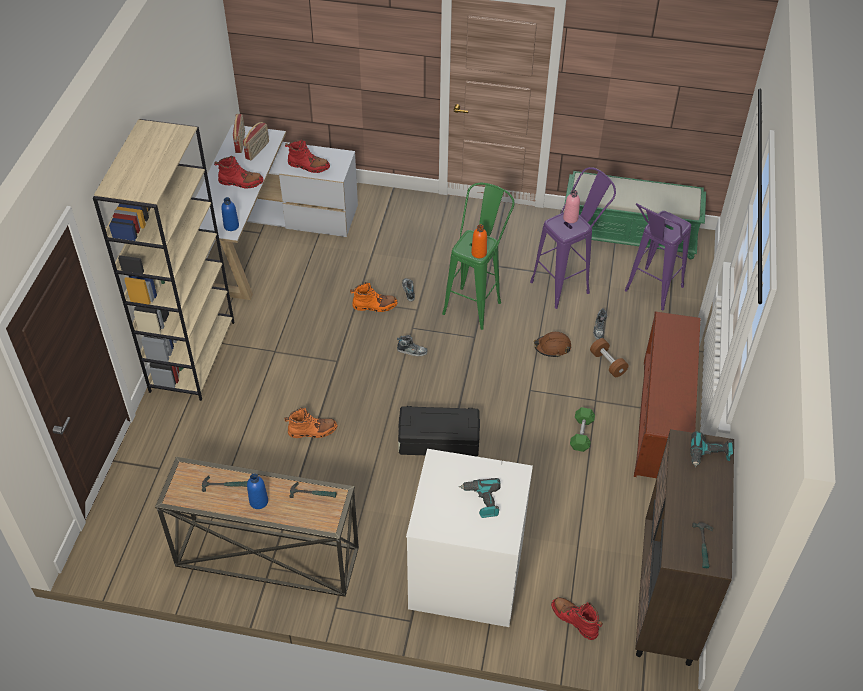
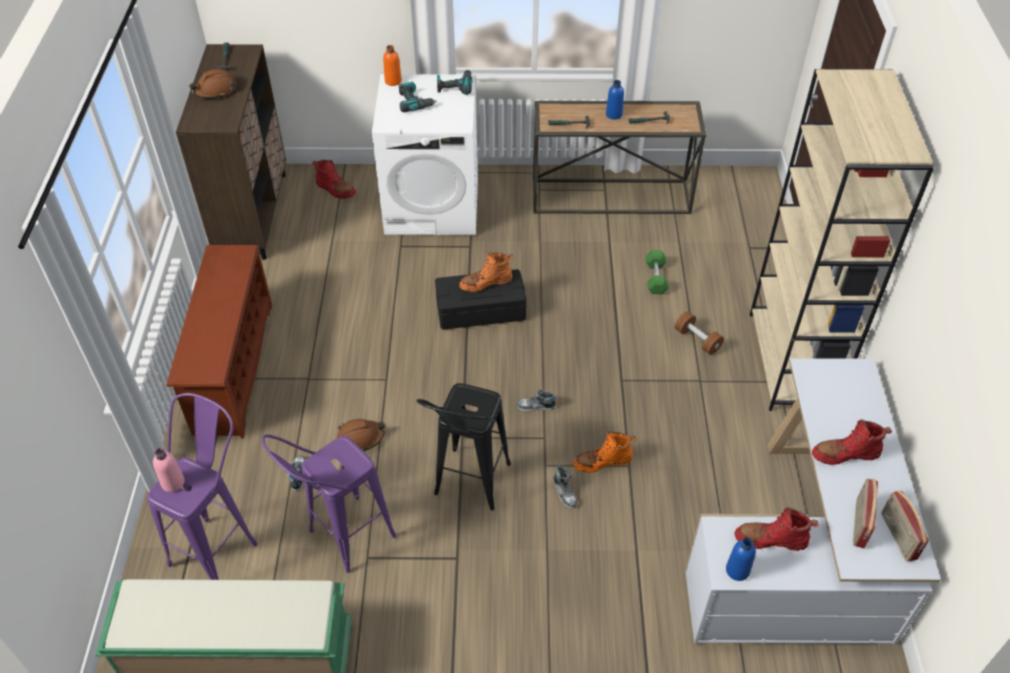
camera: 170 degrees right, 0 degrees up
(231, 226) = (810, 377): blue bottle -> blue bottle (737, 570)
(312, 431) = (616, 301): orange boot -> orange boot (486, 283)
(476, 302) = (468, 489): green stool -> black stool
(479, 253) = (462, 395): orange bottle -> orange bottle (393, 81)
(570, 218) = (333, 475): pink bottle -> pink bottle (173, 482)
(581, 434) = (326, 339): green dumbbell -> green dumbbell (655, 278)
(607, 363) = (290, 427): brown dumbbell -> brown dumbbell (697, 340)
(704, 493) = (215, 90): none -> brown hard hat
(709, 455) = (203, 116): power drill -> power drill (455, 86)

